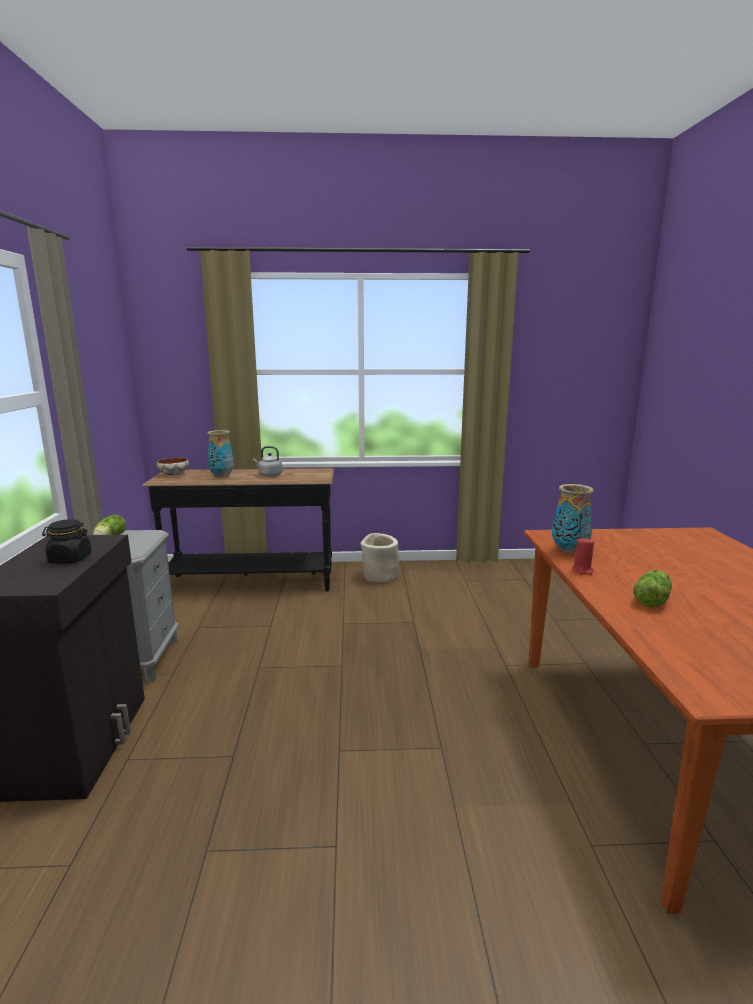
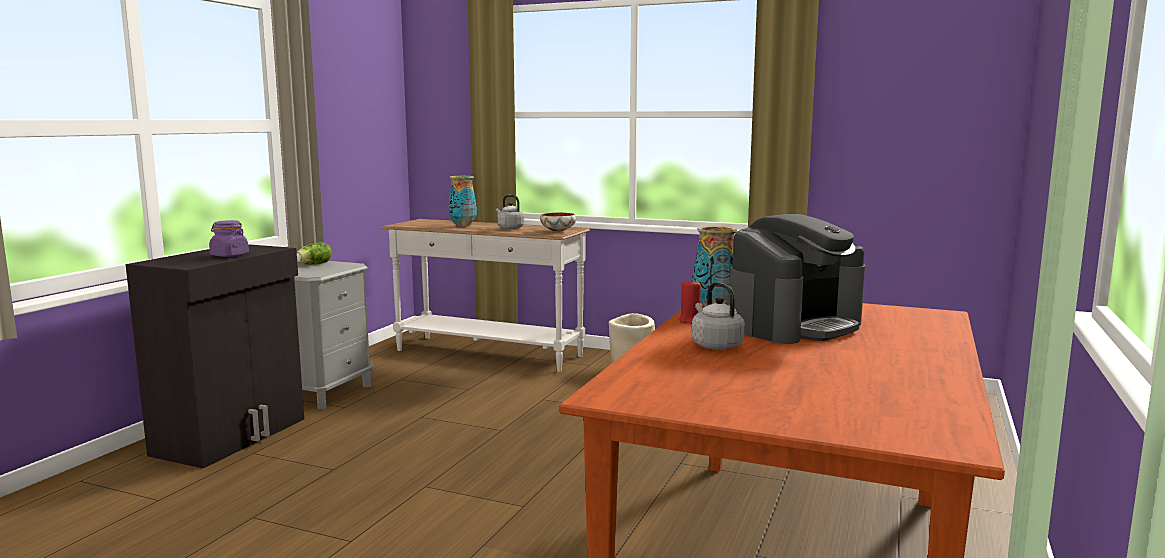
camera: 25 degrees right, 5 degrees down
(70, 559) = (229, 255): black jar -> purple jar
(174, 474) = (421, 222): bowl -> bowl (558, 231)
(251, 583) = (487, 354): black console table -> white console table
(652, 599) = (715, 345): lettuce -> grey kettle
(654, 562) = (794, 325): none -> coffee machine

